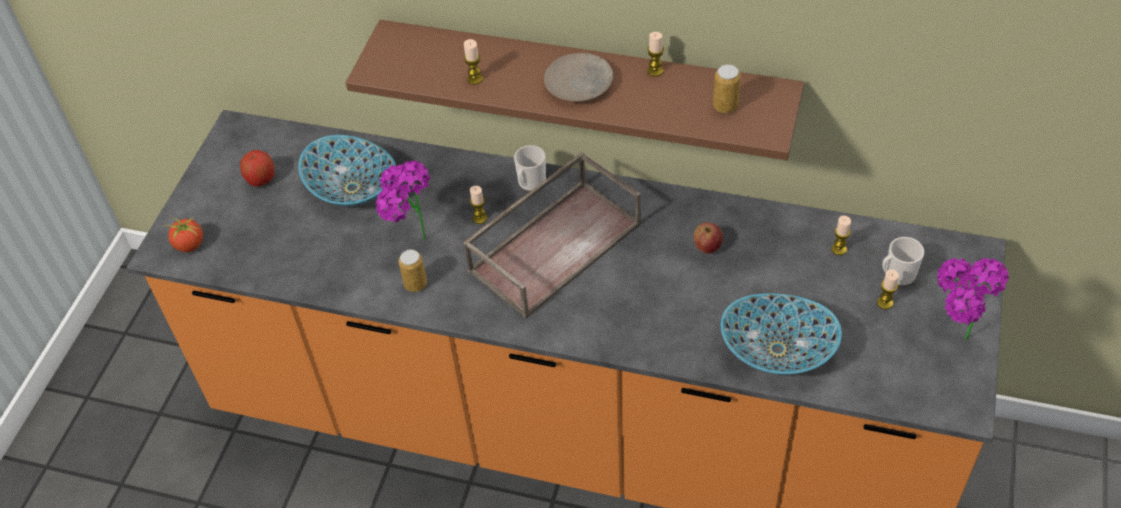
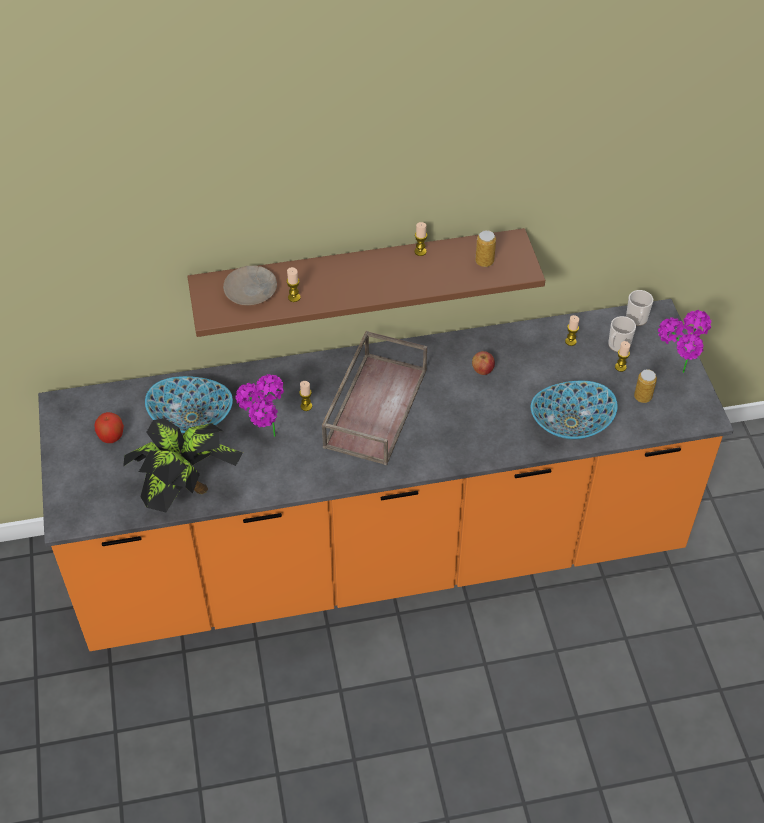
camera: 30 degrees left, 0 degrees up
(189, 245) = (86, 506): tomato -> none
(296, 267) = (187, 491): none -> potted plant
(415, 284) = (289, 471): can -> can (642, 397)
(530, 183) = (327, 368): mug -> mug (636, 320)
(580, 84) = (373, 277): beige plate -> beige plate (251, 290)

